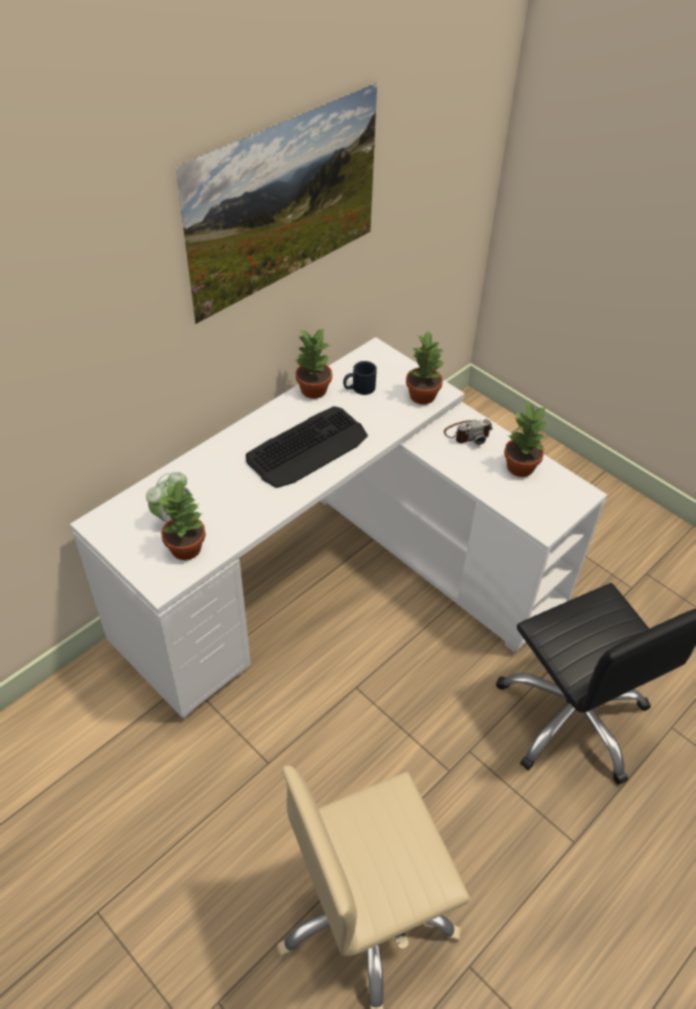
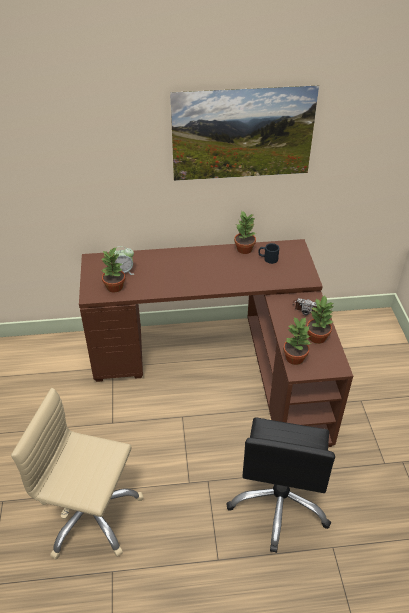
camera: 40 degrees right, 5 degrees down
(307, 447) = (213, 273): keyboard -> none
(338, 577) = (223, 363): white desk -> brown desk
(422, 395) = (297, 276): potted plant -> potted plant (294, 357)

